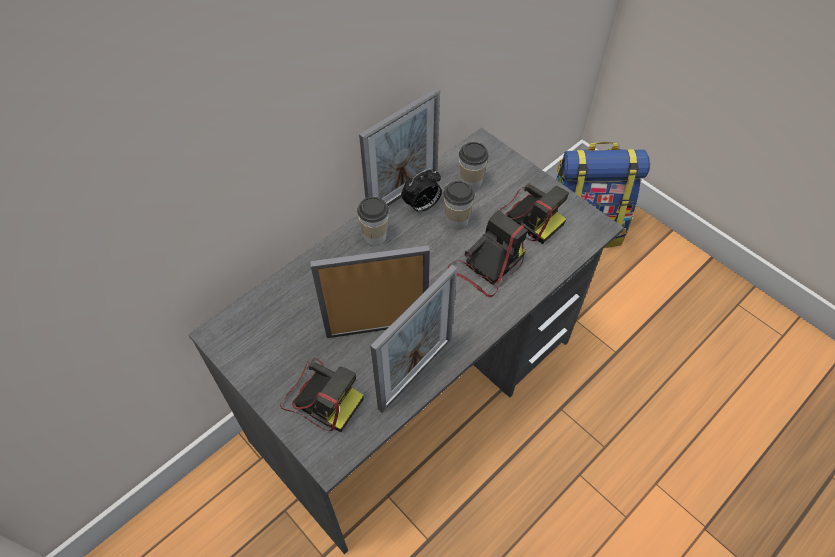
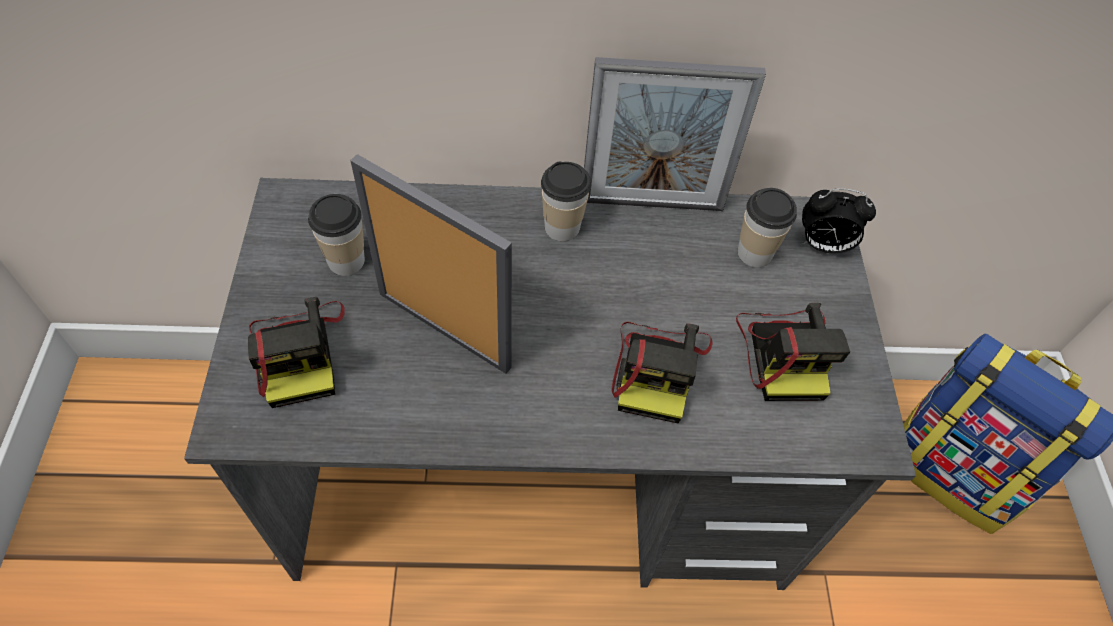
camera: 40 degrees right, 0 degrees up
(415, 373) = (425, 418): picture frame -> none
(422, 206) = (658, 235): alarm clock -> alarm clock (823, 245)
(457, 220) = (682, 284): cup -> cup (346, 260)
(487, 266) = (658, 369): camera -> camera turned 105 degrees clockwise

